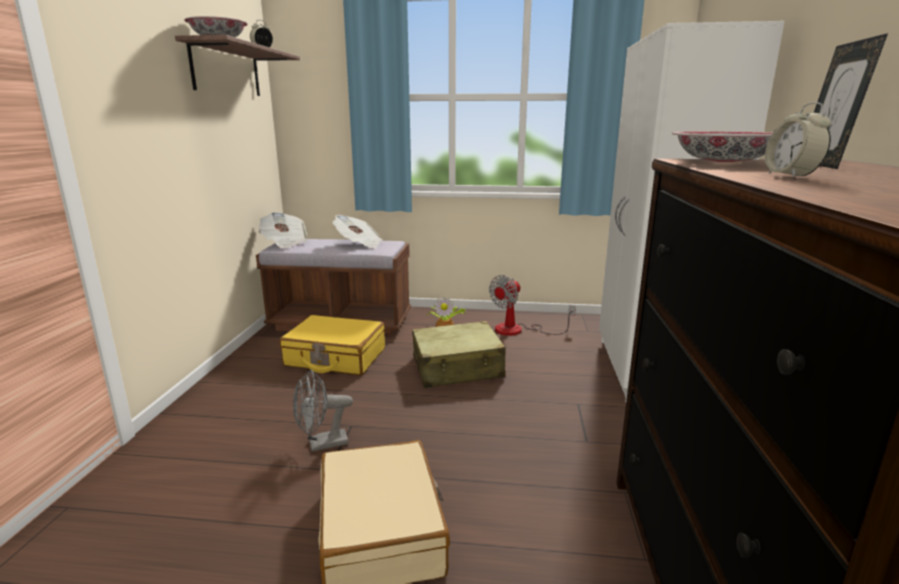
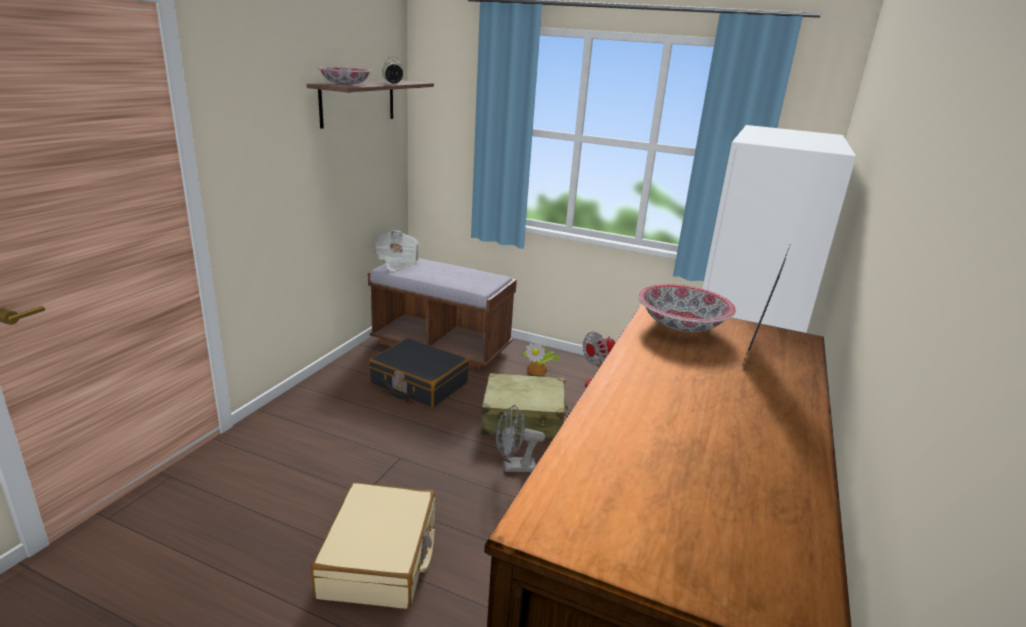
camera: 15 degrees right, 5 degrees up
(322, 444) = (368, 470): grey fan -> grey fan (514, 467)
(335, 357) = (418, 384): yellow suitcase -> black suitcase
(359, 244) = (463, 276): newspaper -> none
(790, 176) = (656, 378): alarm clock -> none

